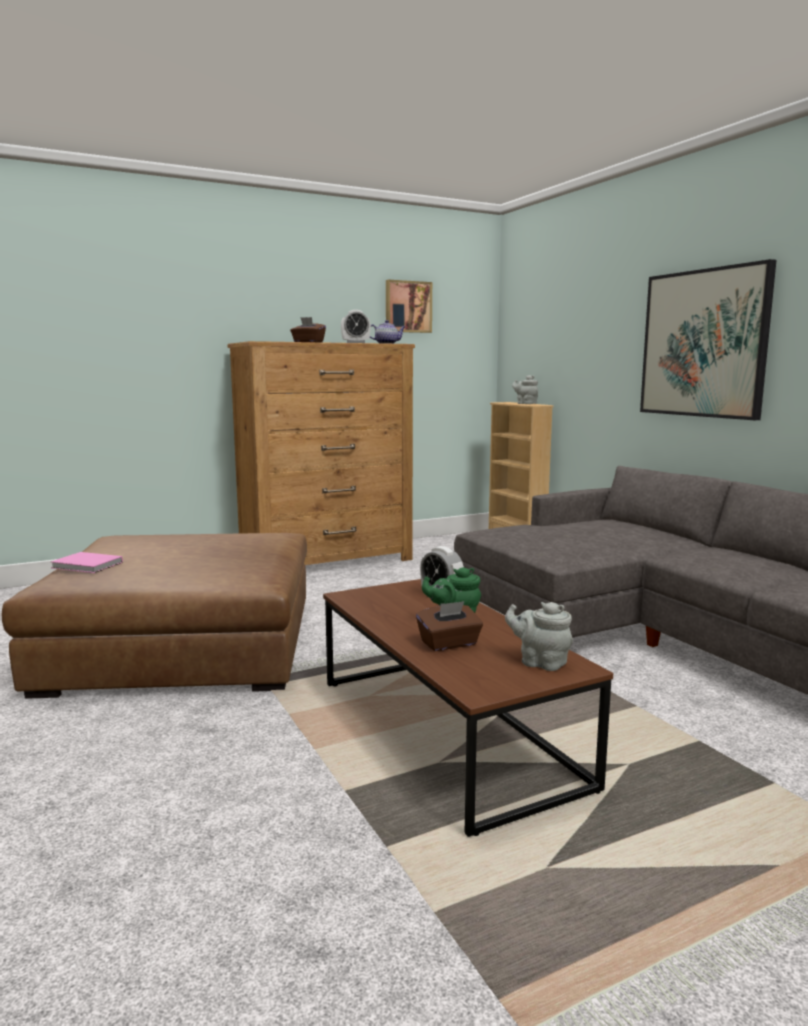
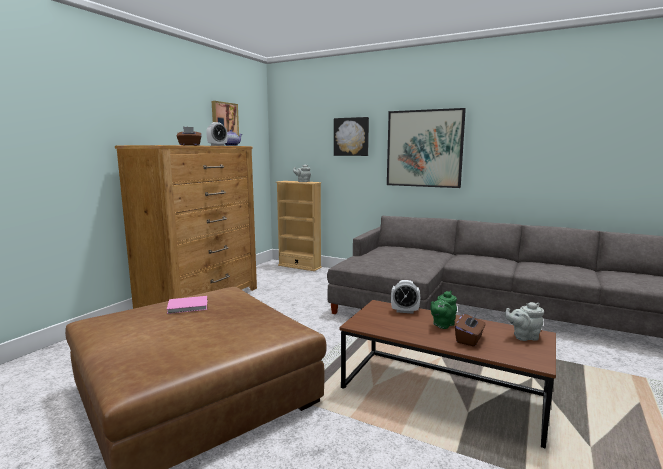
camera: 35 degrees left, 0 degrees up
(88, 565) = (137, 353): pink book -> pink book (189, 306)
(598, 326) = (351, 136): none -> picture

